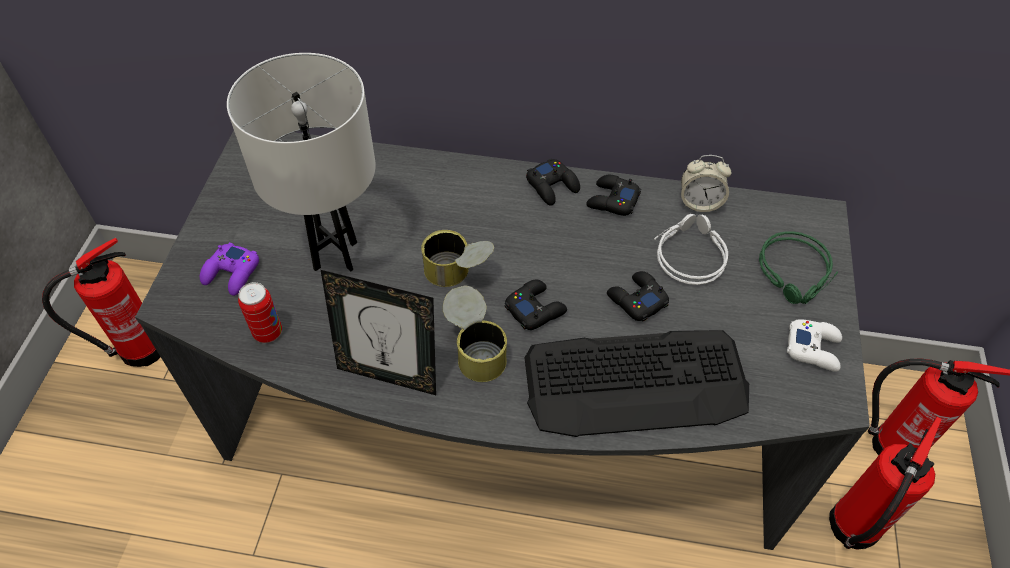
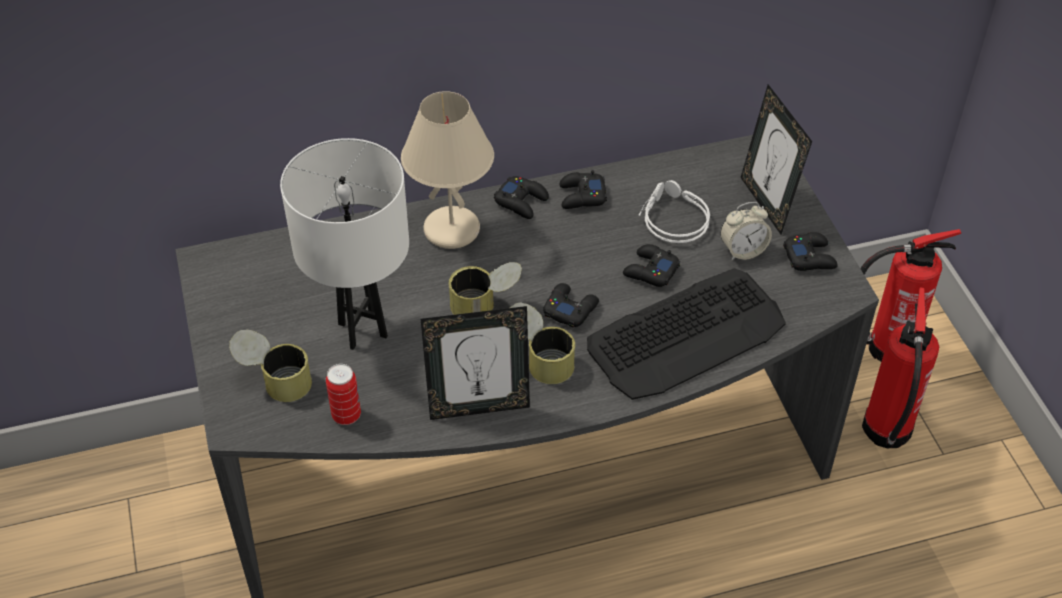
camera: 25 degrees left, 5 degrees down
(138, 350) = (86, 556): fire extinguisher -> none
(232, 273) = (275, 380): purple game controller -> can
(474, 190) = (453, 229): none -> beige table lamp
(699, 203) = (657, 172): alarm clock -> alarm clock (742, 250)
(796, 273) = (767, 203): green headphones -> picture frame
(813, 348) = (810, 257): white game controller -> black game controller

